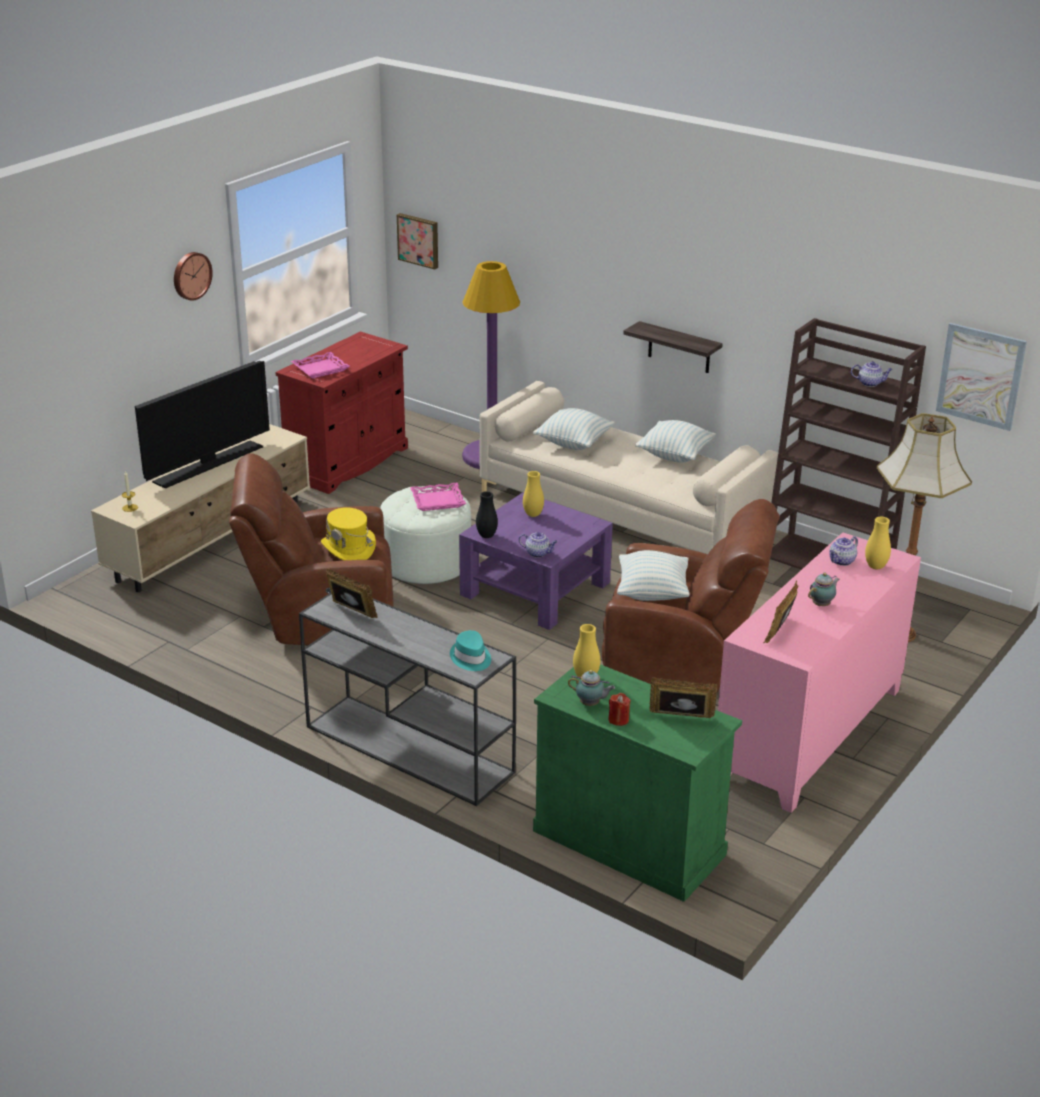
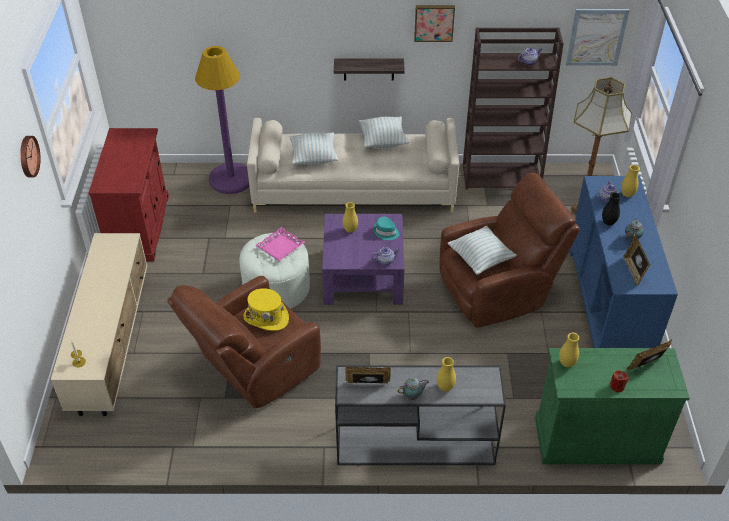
camera: 35 degrees left, 15 degrees up
(208, 464) = (94, 292): television -> none
(320, 369) = (119, 176): pink tray -> none
(419, 240) = (125, 42): picture -> picture (434, 22)
(429, 647) = (445, 387): none -> yellow vase
(470, 658) = (478, 382): turquoise hat -> turquoise hat (385, 232)
(486, 536) = (340, 262): black vase -> black vase (608, 223)
(591, 704) = (591, 383): teapot -> teapot (413, 396)
(811, 734) = (608, 306): pink cabinet -> blue cabinet

